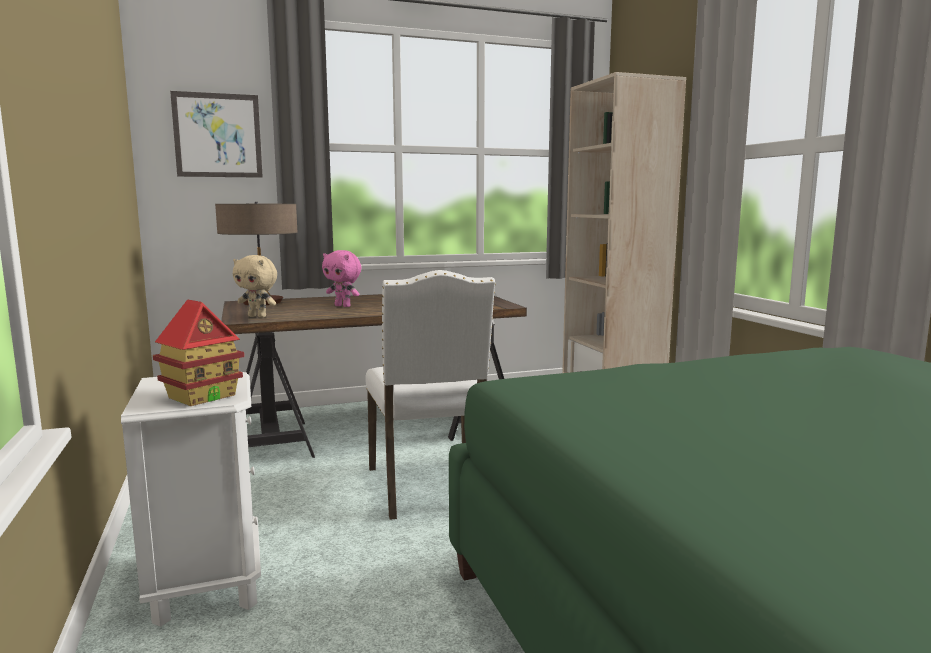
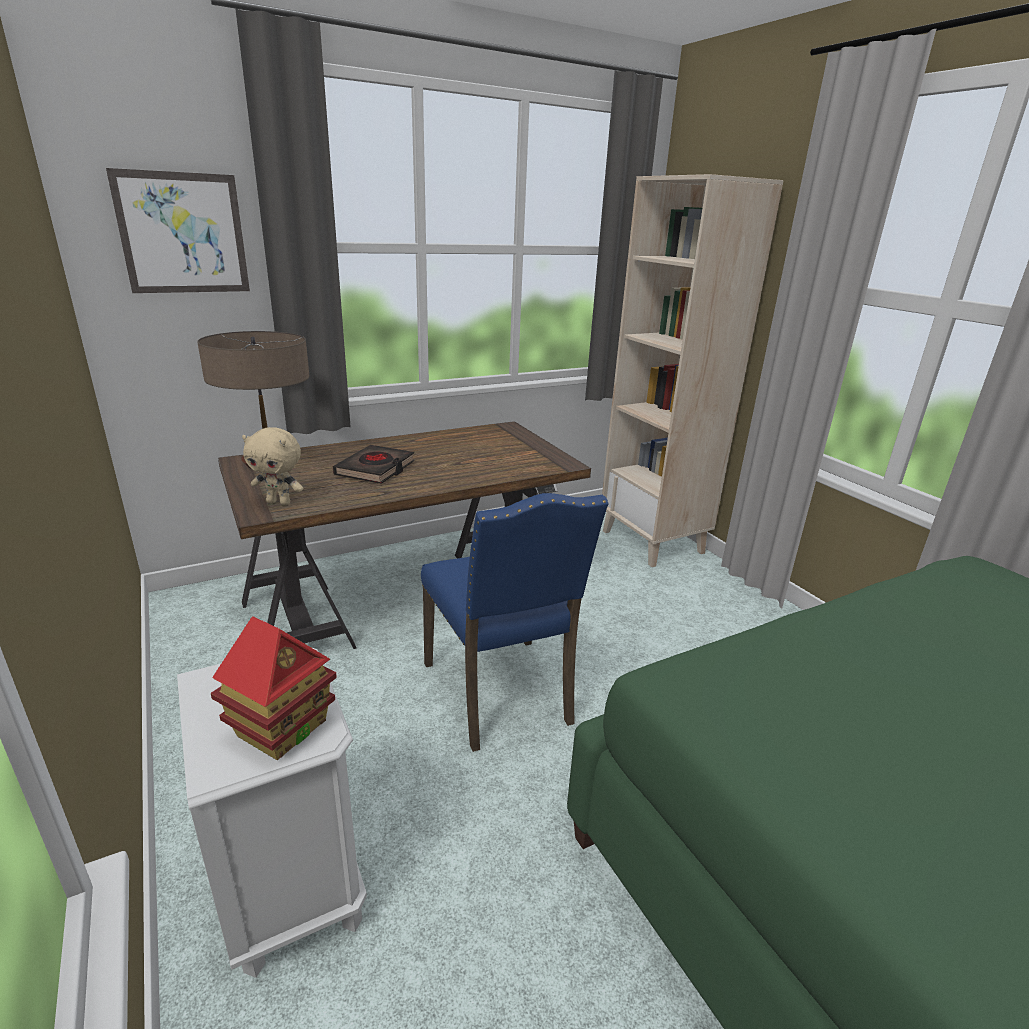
camera: 10 degrees left, 15 degrees up
(343, 306) = (375, 469): pink plush toy -> black book
(429, 488) = (501, 693): white chair -> blue chair

